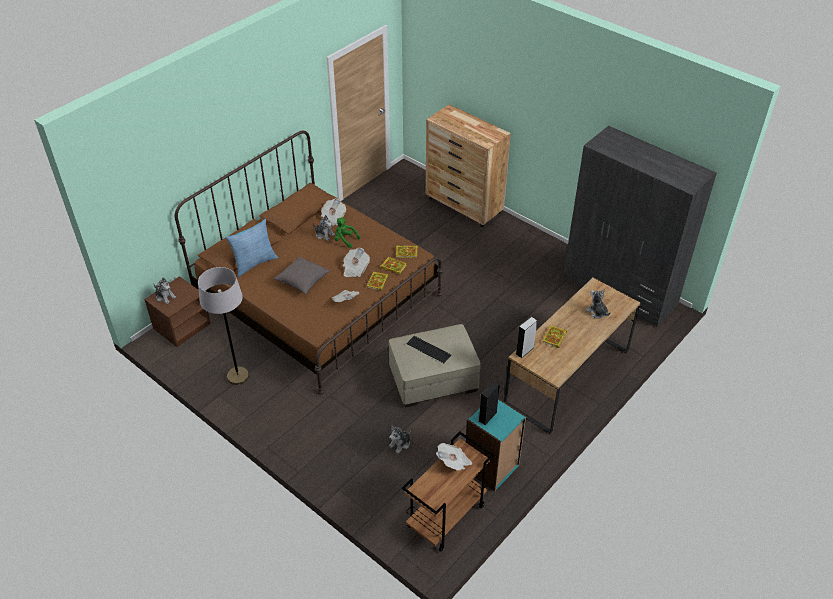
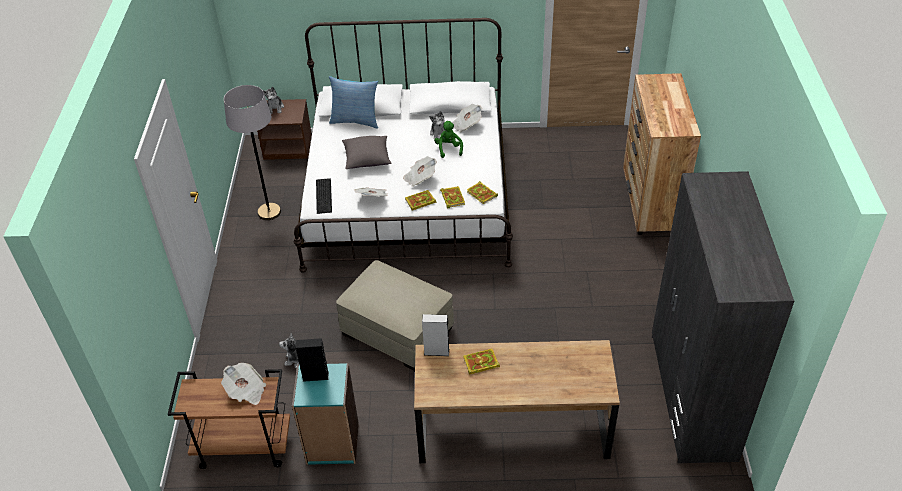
camera: 50 degrees right, 0 degrees up
(318, 298) = (408, 195): brown bed -> white bed
(428, 348) = (388, 290): keyboard -> keyboard (324, 195)
(597, 312) = (558, 375): plush toy -> none

